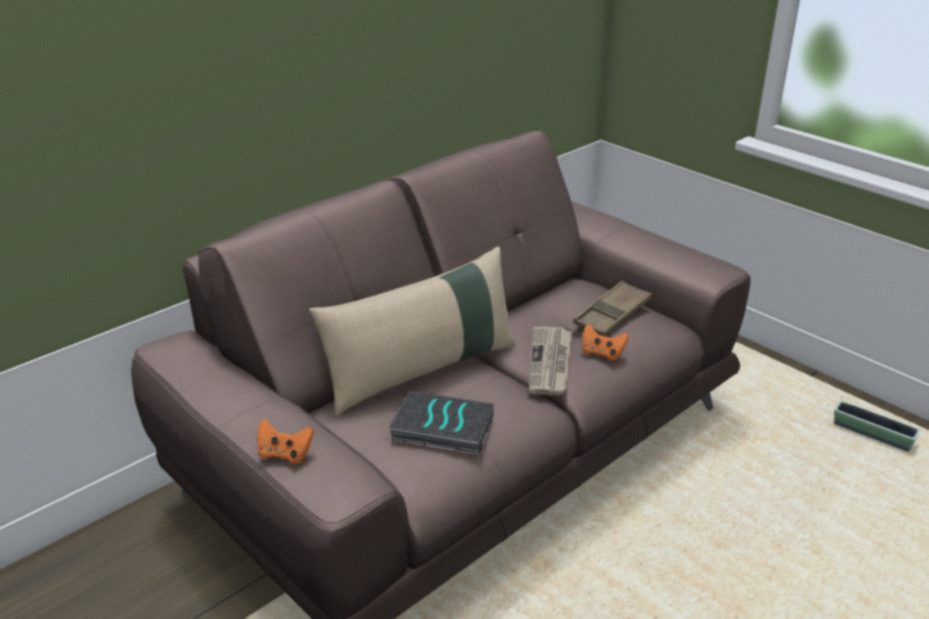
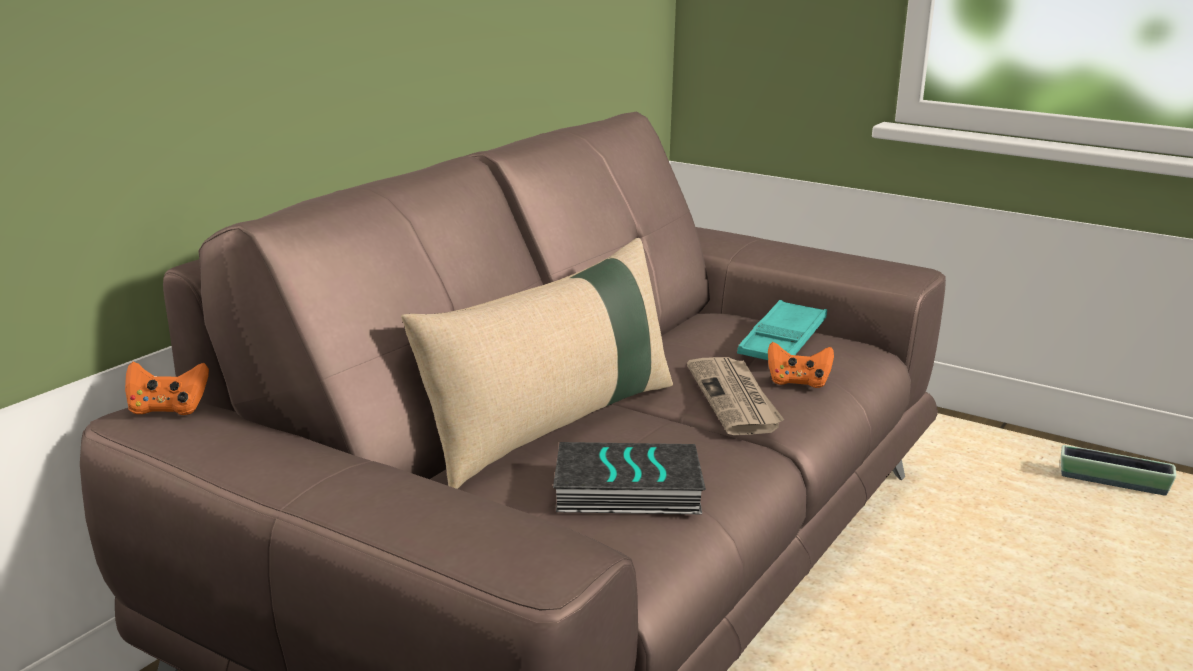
camera: 15 degrees left, 10 degrees down
(285, 454) = (423, 527): orange game controller -> orange game controller (167, 409)
(612, 314) = (782, 341): brown tray -> turquoise tray

